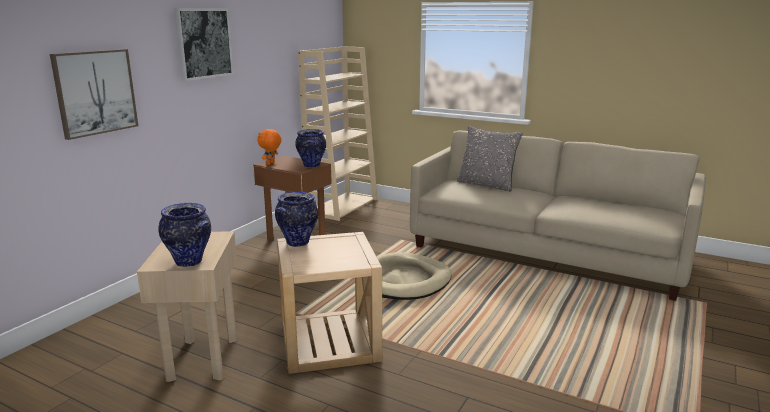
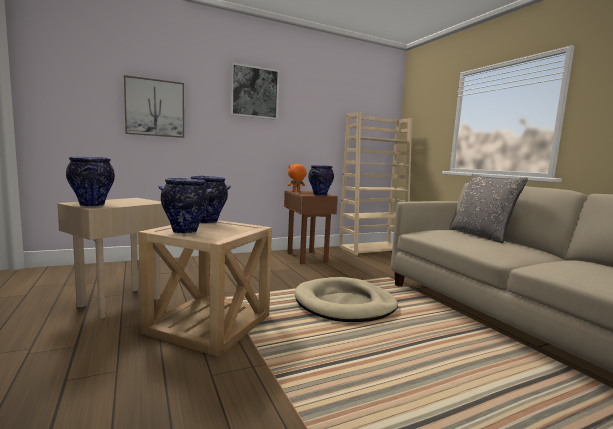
camera: 35 degrees right, 10 degrees down
(319, 262) = (185, 231): none -> vase

